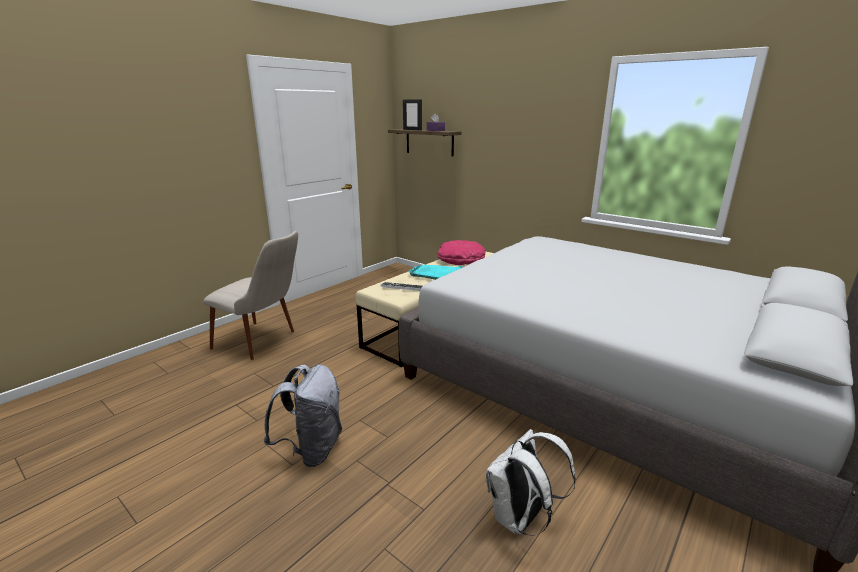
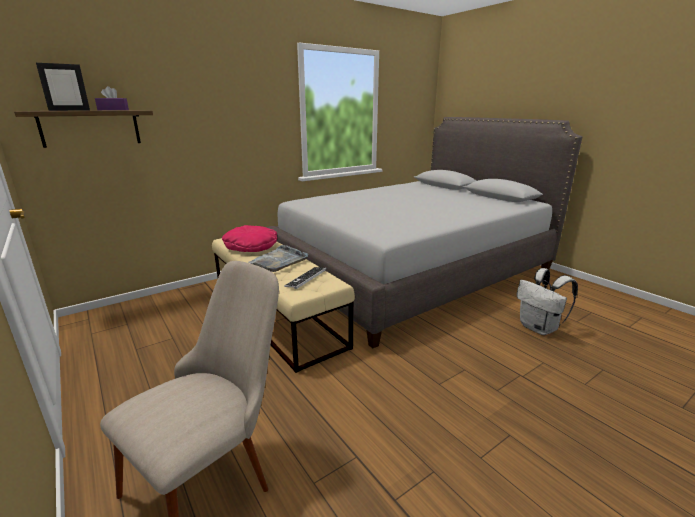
camera: 75 degrees left, 0 degrees up
(312, 449) = (485, 419): grey backpack -> none
(436, 273) = (279, 260): turquoise tray -> grey tray

